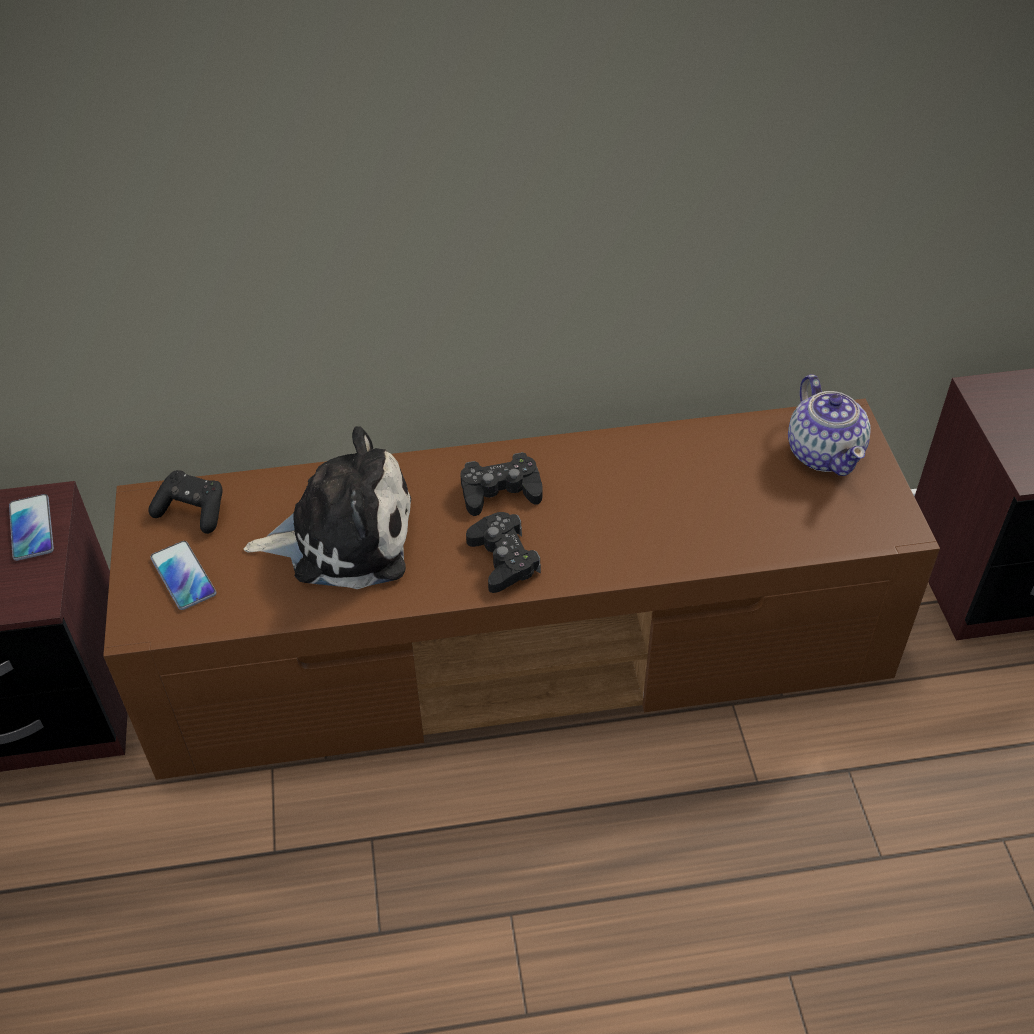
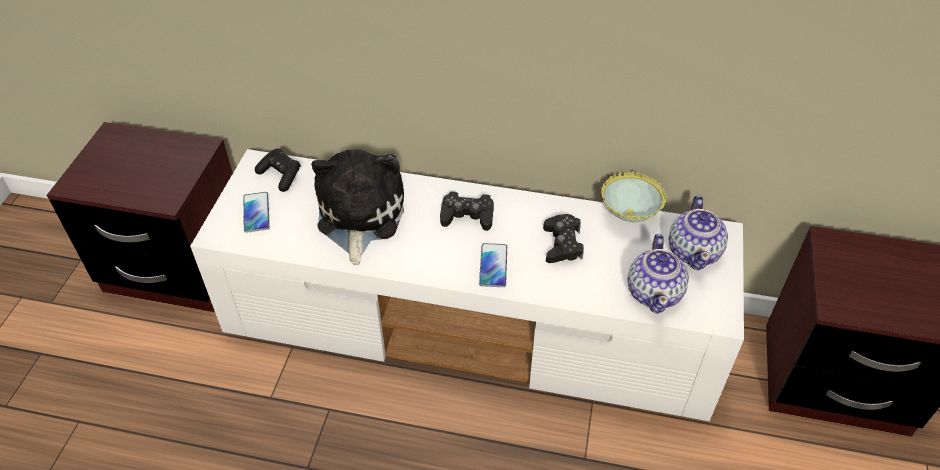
camera: 20 degrees right, 0 degrees up
(31, 528) = (186, 160): phone -> phone (493, 266)
(343, 537) = (358, 216): plush toy -> plush toy turned 105 degrees counterclockwise
(503, 559) = (447, 258): black game controller -> black game controller (562, 244)
(523, 652) = (473, 326): brown tv stand -> white tv stand
(719, 432) = (628, 218): none -> bowl
(801, 521) = (654, 292): none -> teapot

